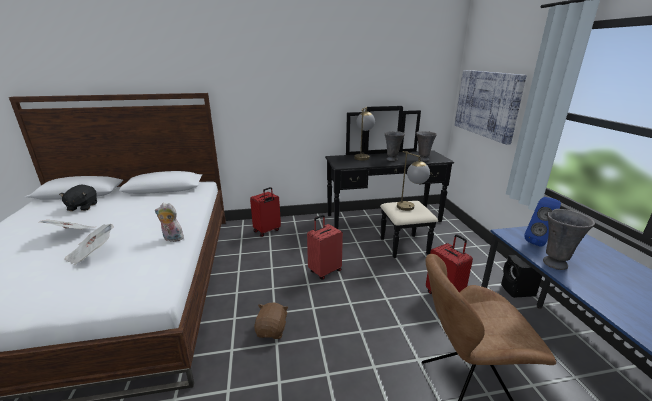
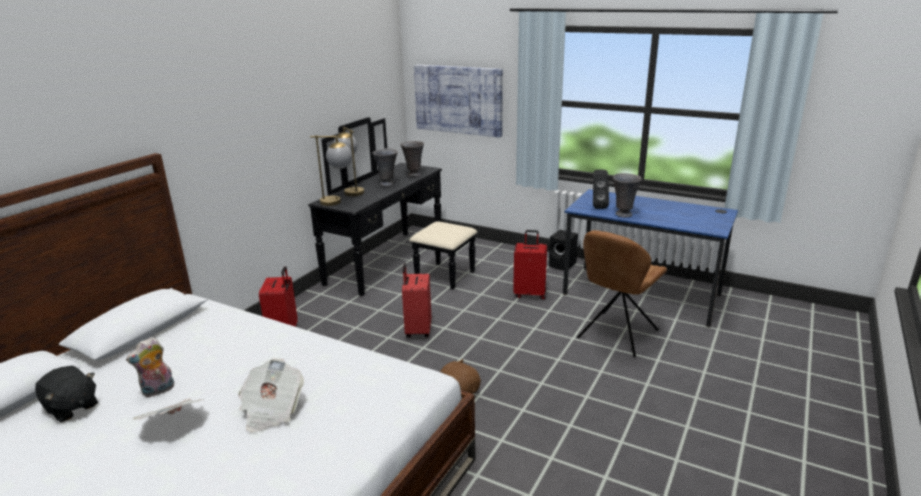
camera: 50 degrees left, 0 degrees up
(172, 239) = (320, 351): plush toy -> plush toy (158, 391)
(410, 209) = (448, 230): table lamp -> table lamp (338, 202)
(538, 241) = (597, 206): blue speaker -> black speaker

